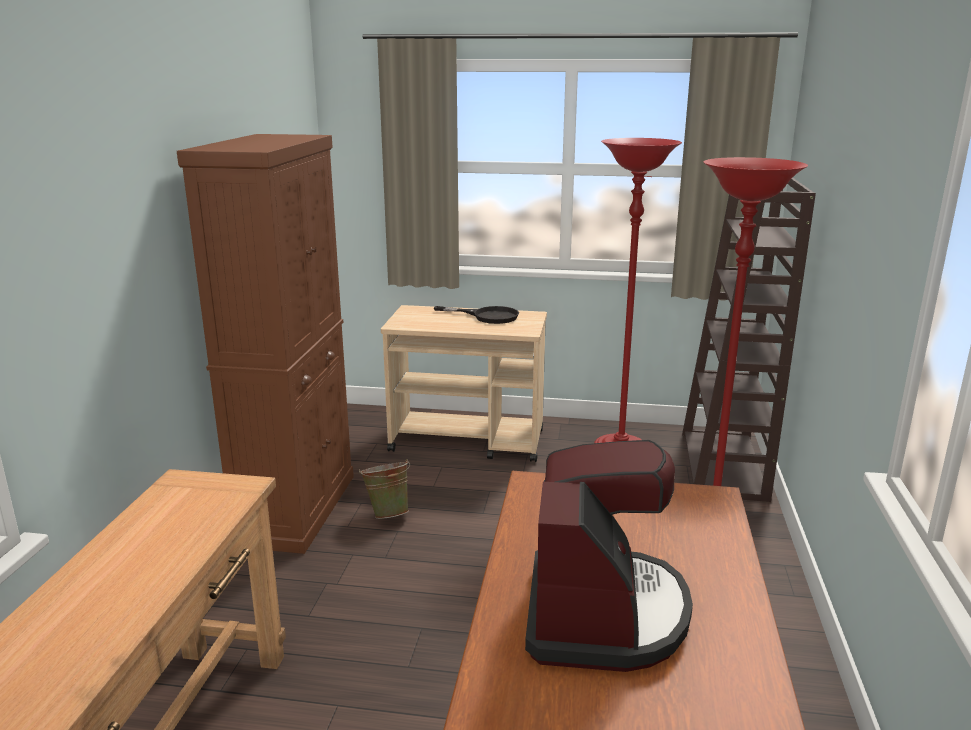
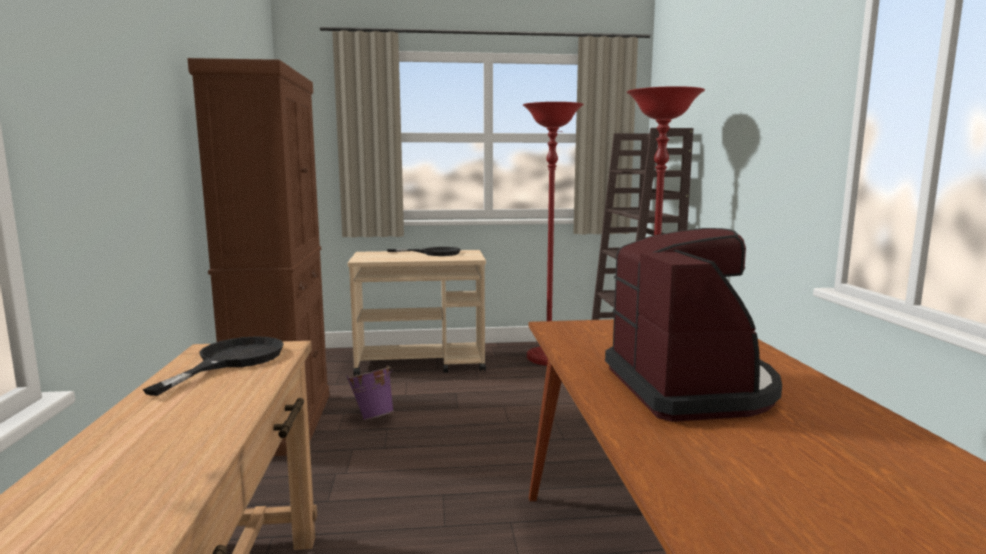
camera: 15 degrees left, 10 degrees down
(190, 502) = (231, 361): none -> black frying pan
(388, 513) = (372, 417): green bucket -> purple bucket

